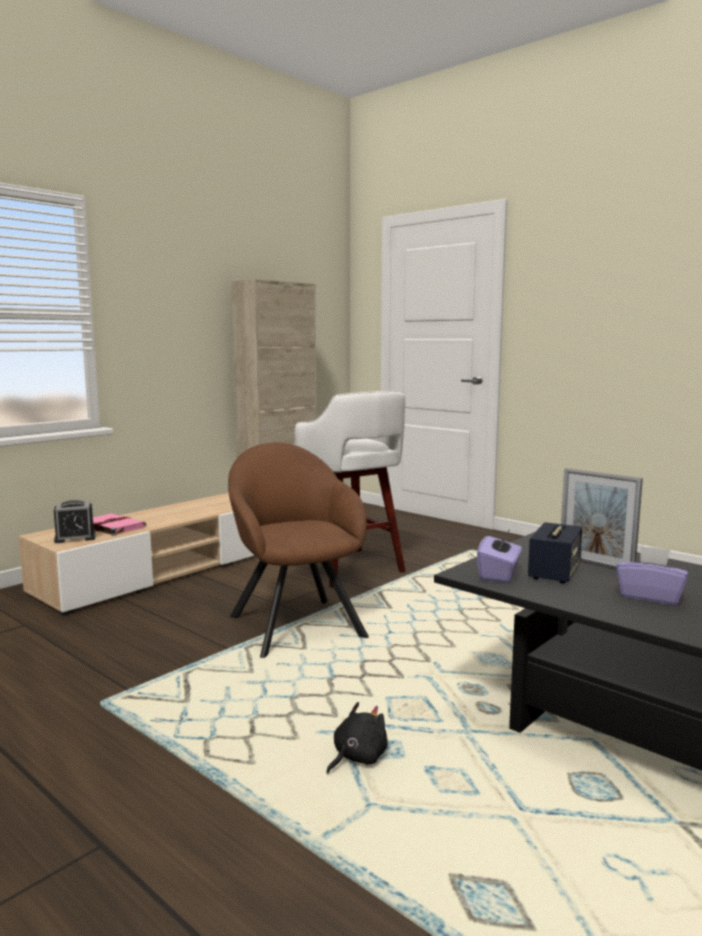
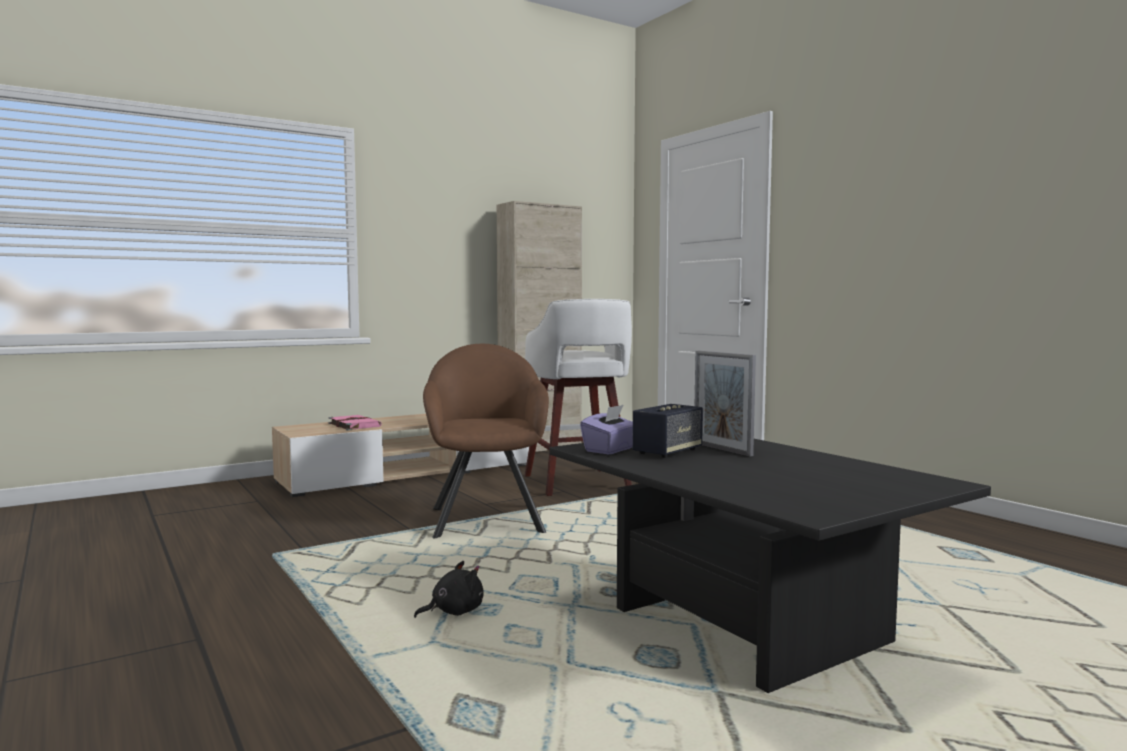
camera: 15 degrees right, 5 degrees down
(75, 538) = (315, 430): alarm clock -> none
(650, 596) = (737, 469): purple tissue box -> none

